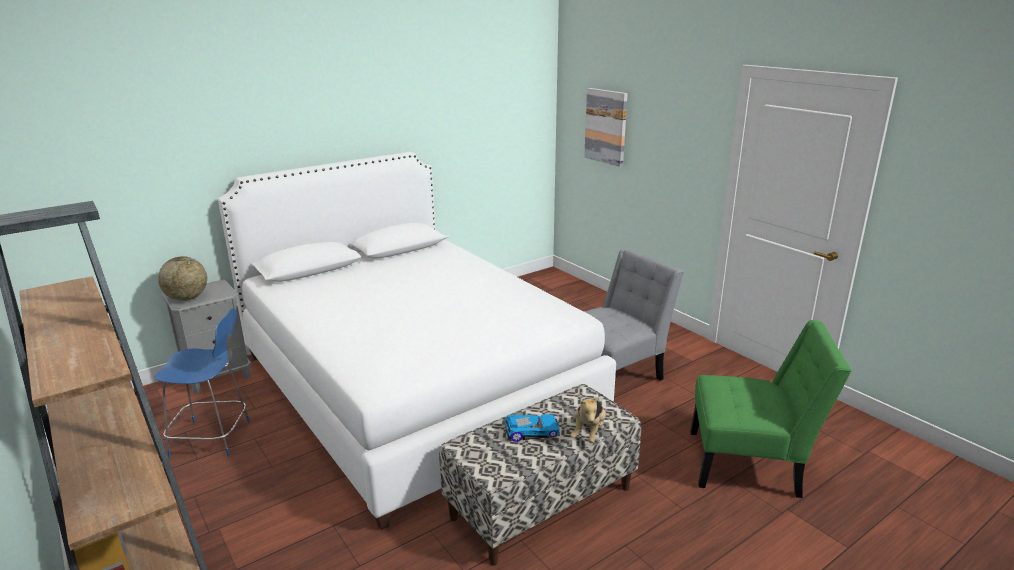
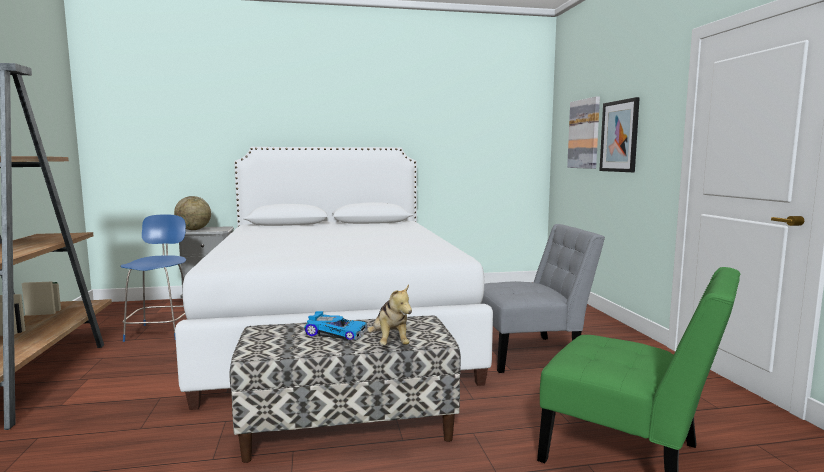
camera: 25 degrees right, 15 degrees down
(214, 438) = (160, 331): blue chair -> blue chair turned 120 degrees counterclockwise
(588, 432) = (390, 343): plush toy -> plush toy turned 60 degrees counterclockwise
(654, 141) = (619, 136): none -> picture

